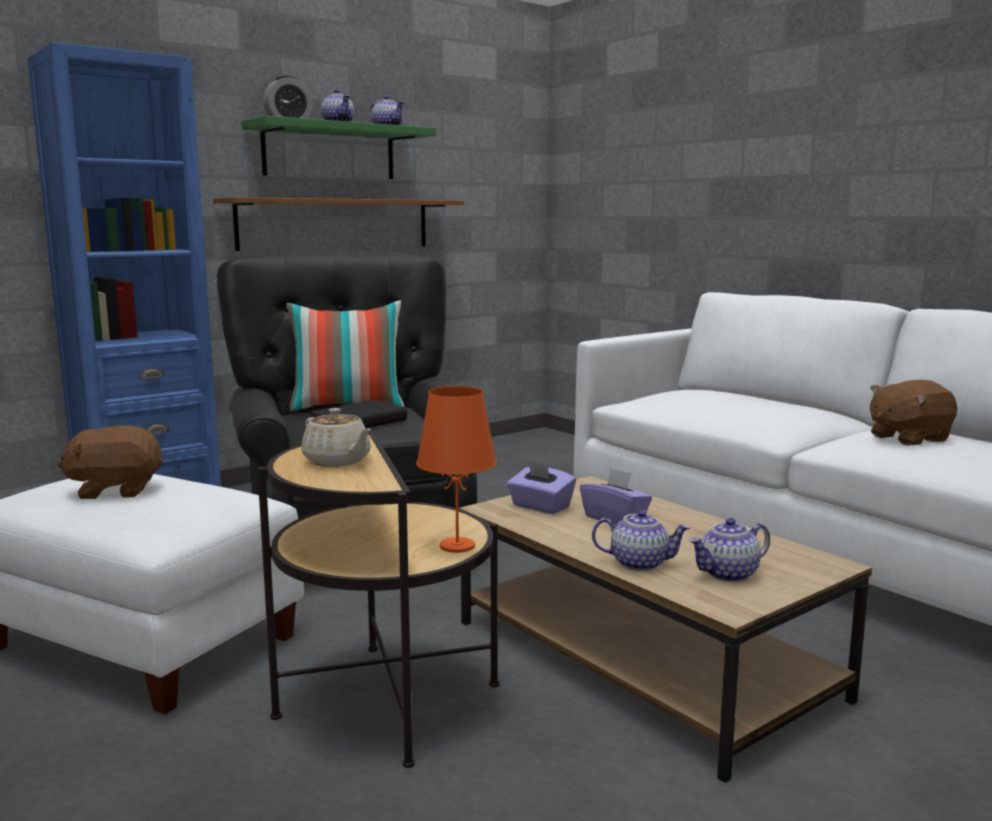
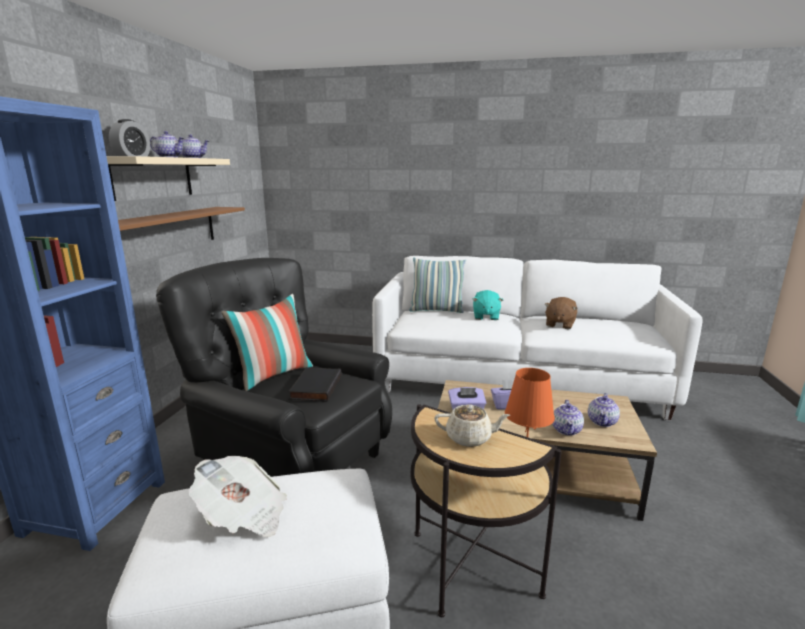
camera: 40 degrees left, 5 degrees up
(116, 490) = (243, 515): brown plush toy -> newspaper
(329, 152) = (153, 177): green shelf -> beige shelf
(640, 563) = (567, 430): teapot -> teapot turned 135 degrees clockwise
(719, 391) = (436, 310): none -> pillow
(779, 407) = (485, 316): none -> turquoise plush toy

